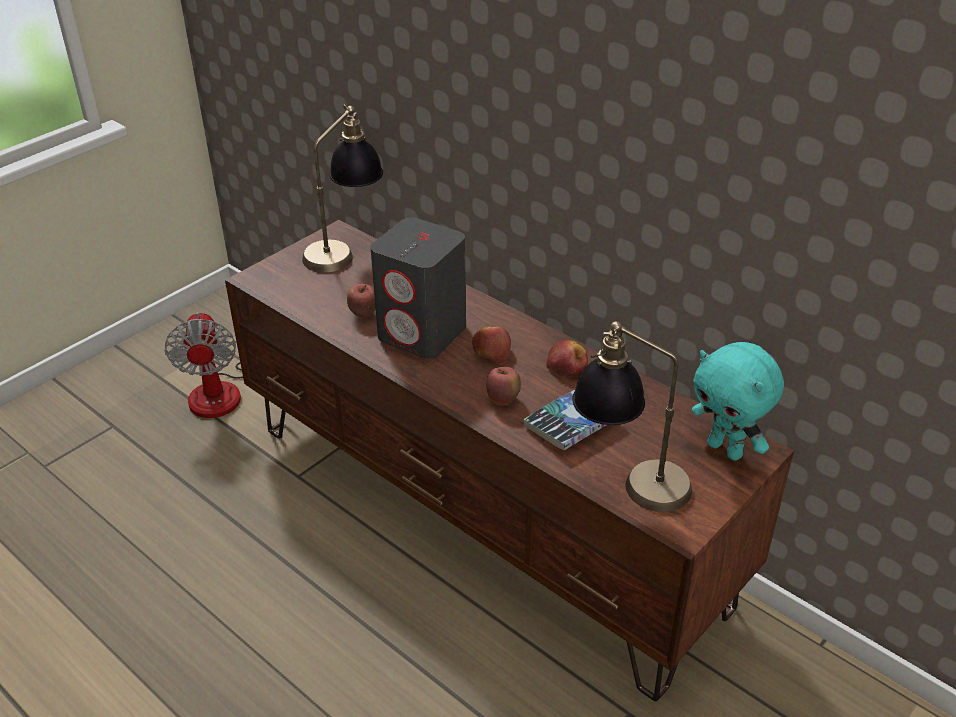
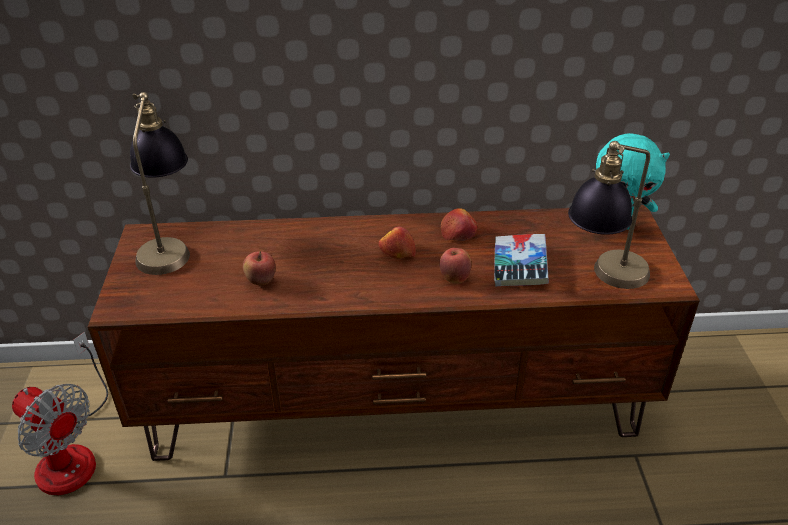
camera: 45 degrees left, 0 degrees up
(423, 333) = (329, 268): grey speaker -> none

